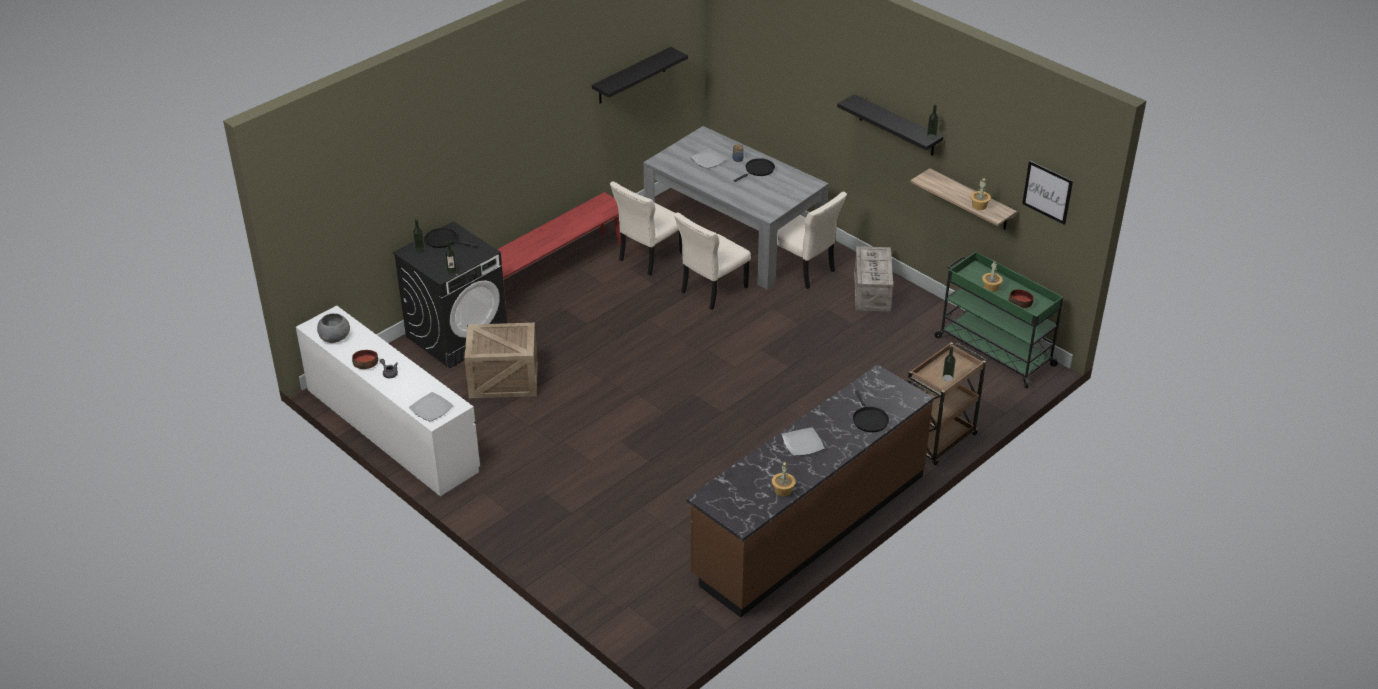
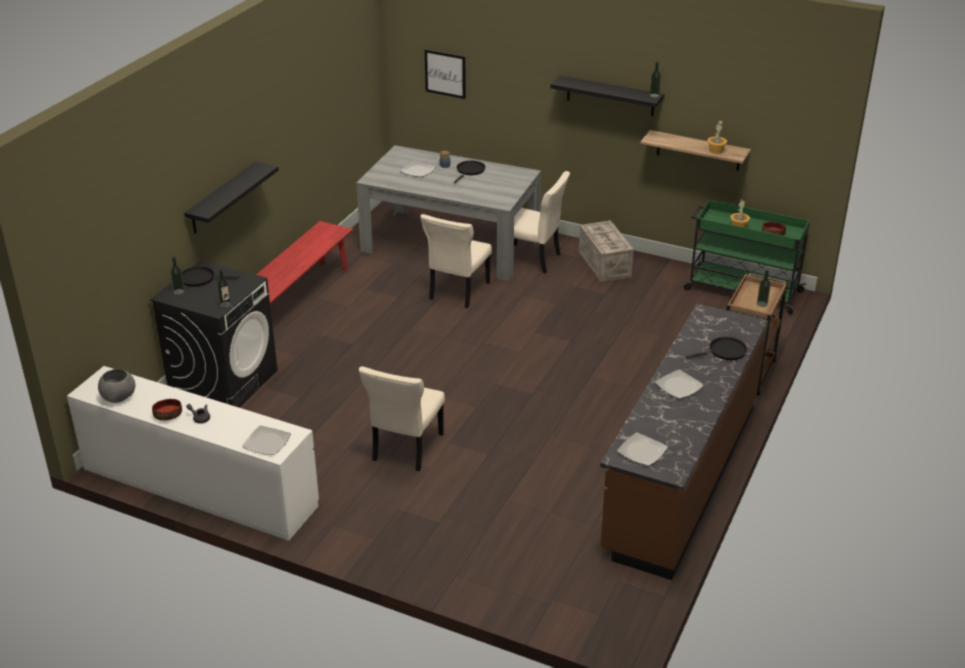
camera: 20 degrees left, 5 degrees down
(504, 379) = (297, 412): crate -> none
(632, 76) = (332, 97): black shelf -> black shelf (222, 198)
(649, 257) = (380, 276): beige chair -> beige chair (406, 449)
(728, 497) = (641, 451): none -> plate
(783, 490) = (690, 432): potted plant -> none
(869, 420) = (725, 351): black frying pan -> black frying pan turned 75 degrees counterclockwise
(1047, 192) = (784, 121): picture -> picture (445, 74)

